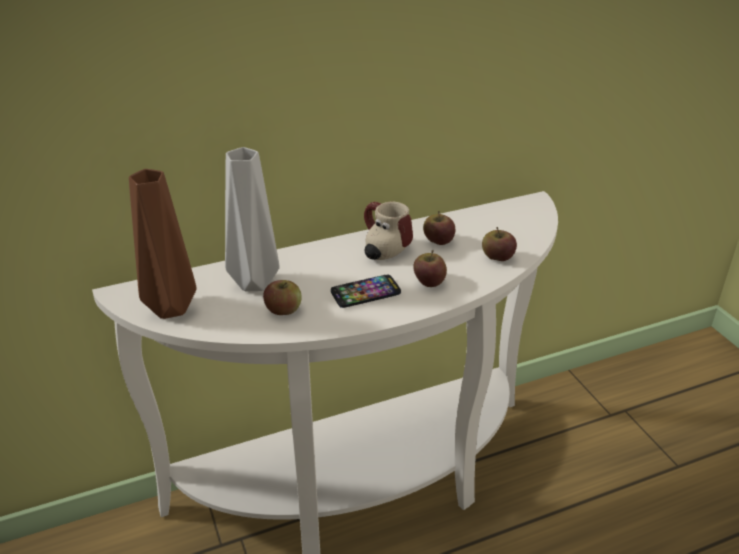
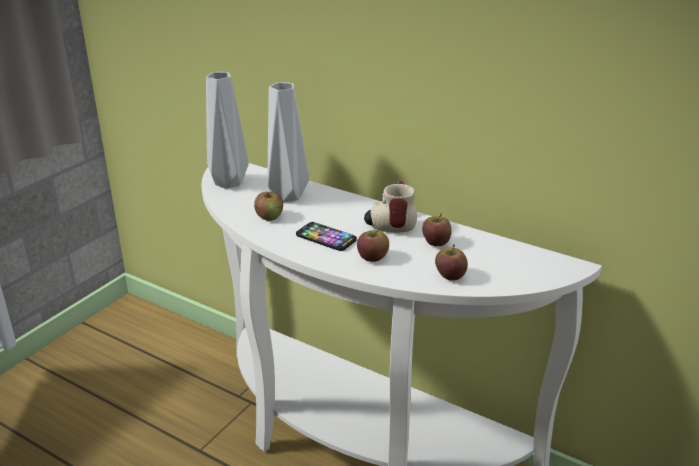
camera: 55 degrees right, 5 degrees down
(169, 307) = (228, 182): brown vase -> grey vase

